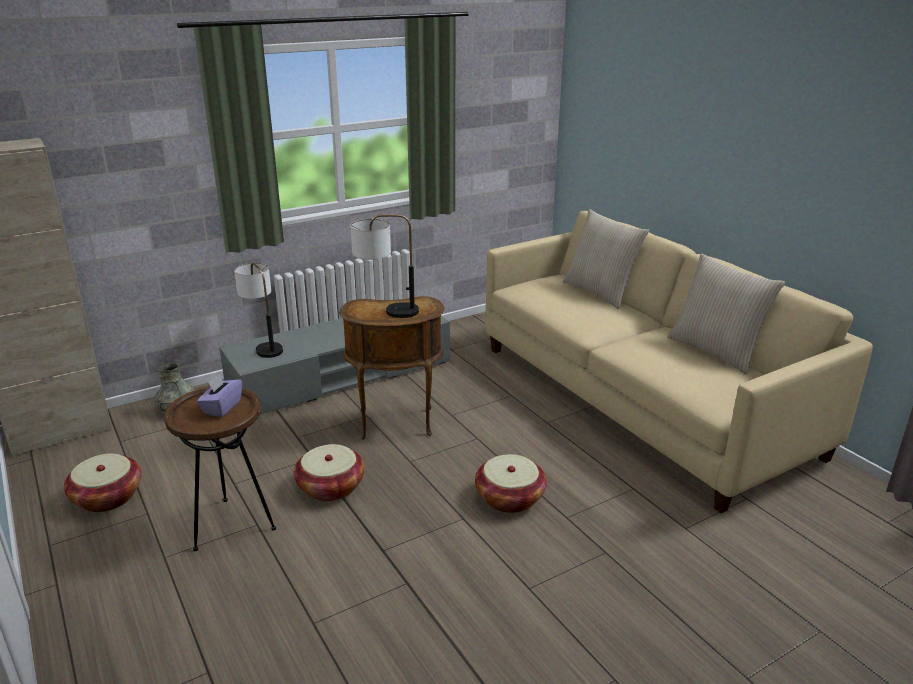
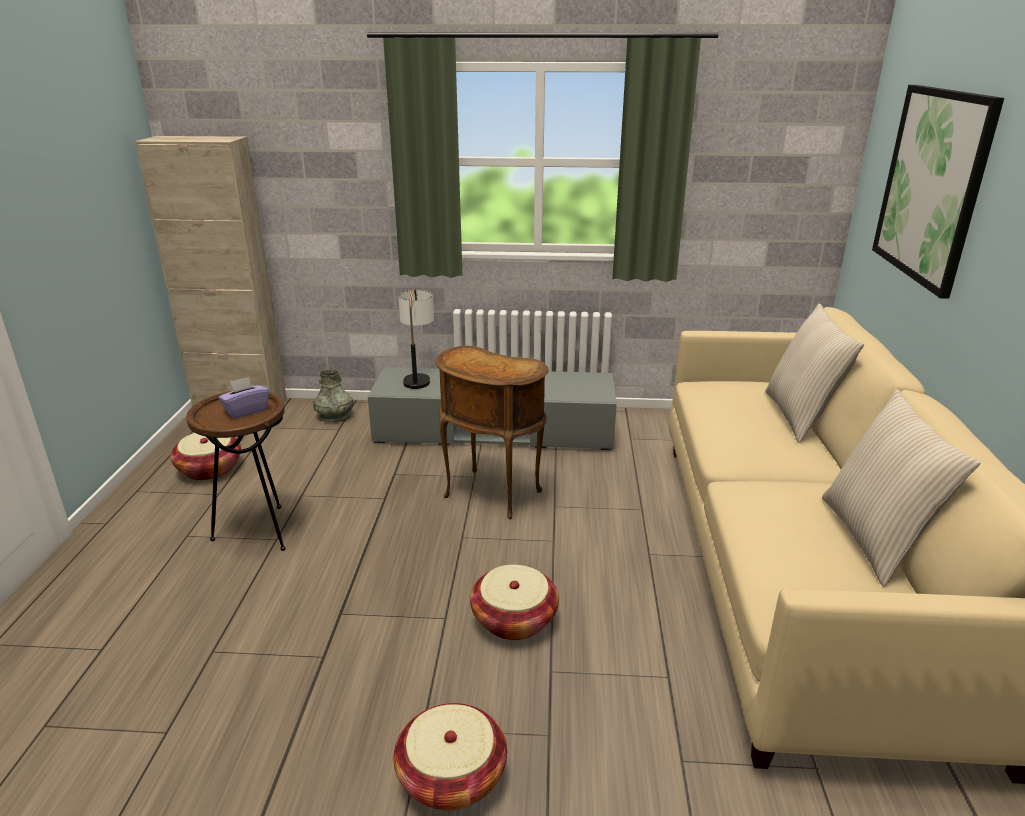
camera: 35 degrees right, 0 degrees up
(330, 487) = (367, 532): basket -> basket (451, 776)
(386, 311) = (478, 364): table lamp -> none
(645, 116) = (932, 186): none -> picture

